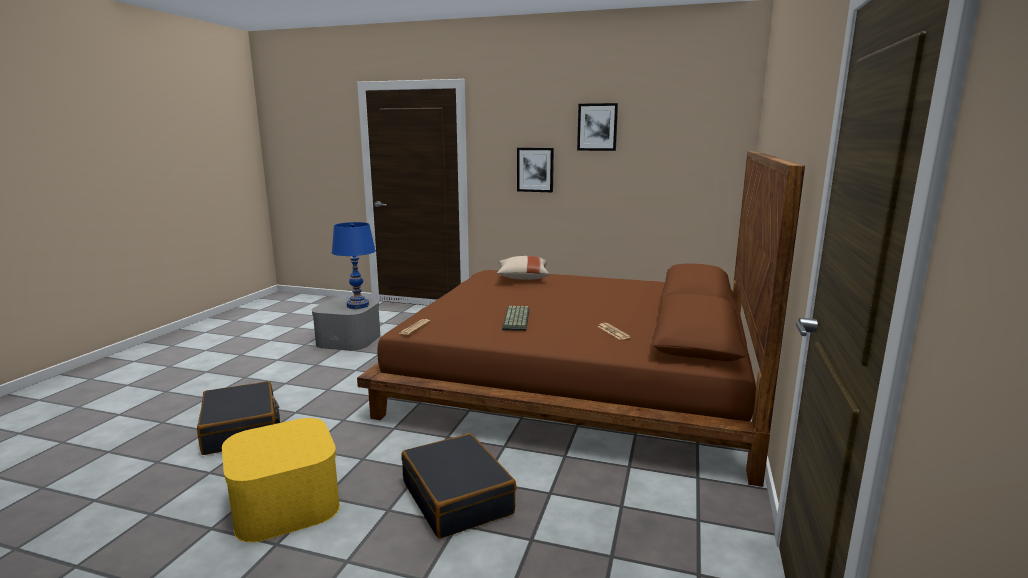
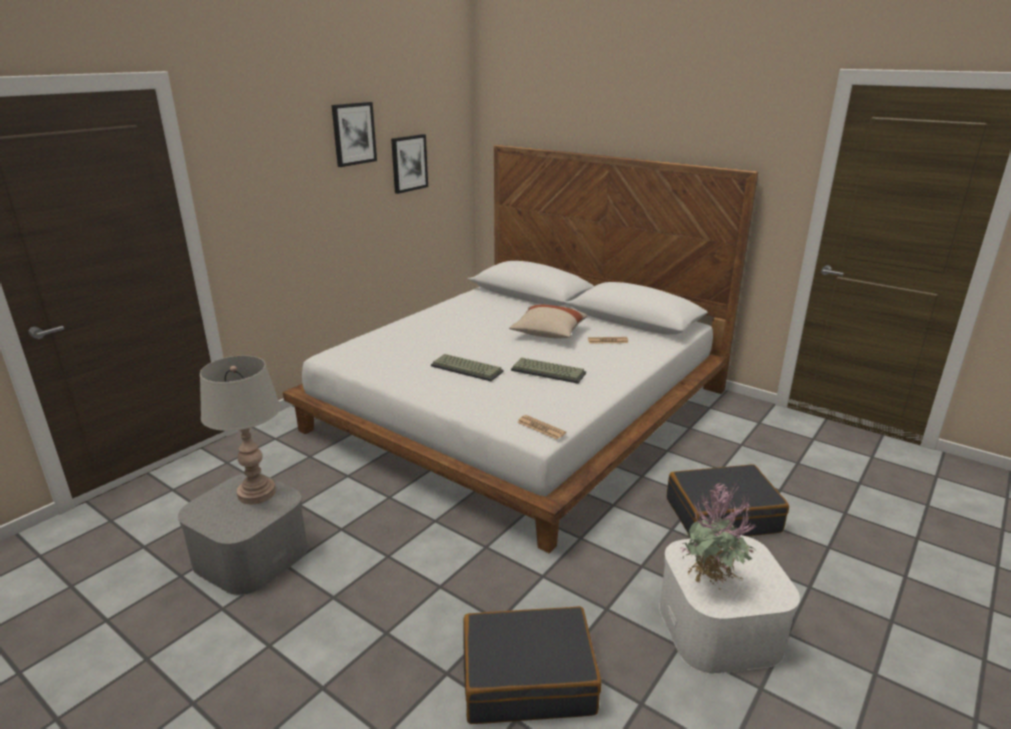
camera: 70 degrees left, 10 degrees up
(263, 438) = (711, 585): none -> potted plant
(285, 503) = (720, 627): yellow storage box -> white storage box
(357, 305) = (256, 493): blue table lamp -> grey table lamp
(500, 299) = (468, 368): none -> keyboard
(522, 278) = (397, 342): beige pillow -> beige pillow (548, 334)
(535, 169) = (294, 202): picture -> picture (409, 163)
(577, 377) = (518, 409): brown bed -> white bed

